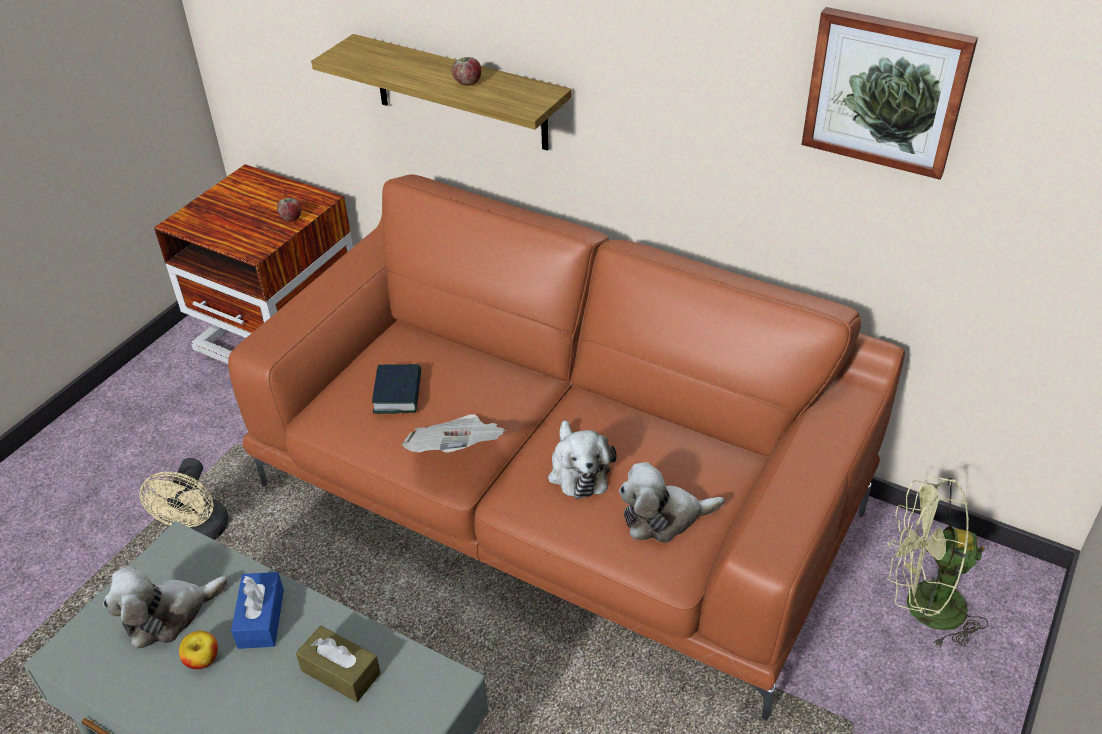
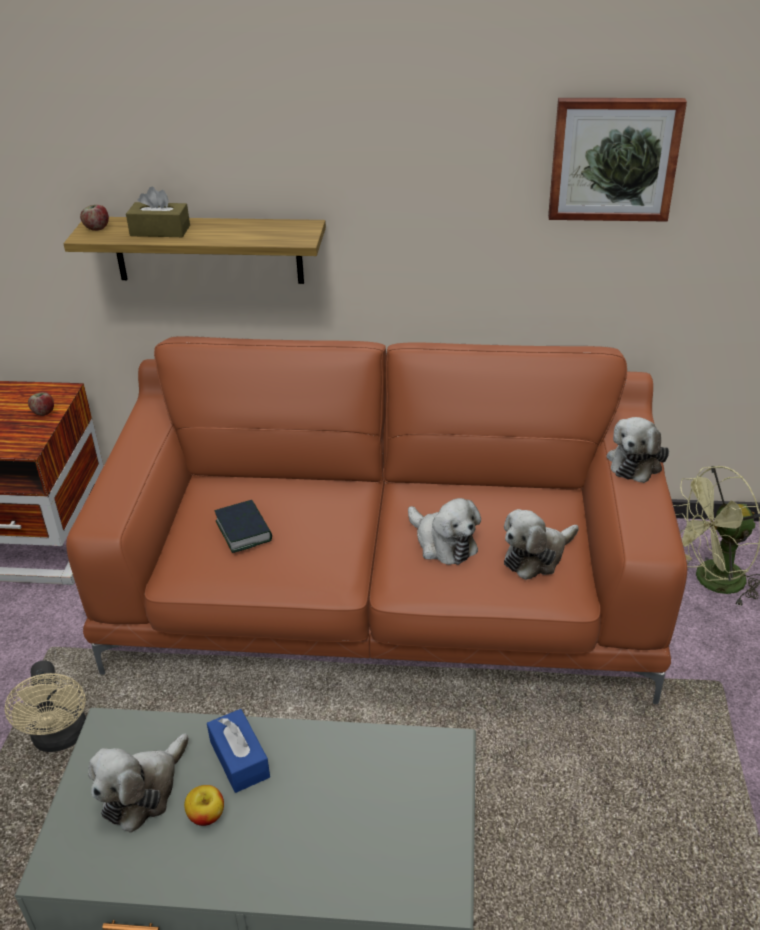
camera: 25 degrees left, 5 degrees down
(340, 672) = (347, 774): brown tissue box -> brown tissue box (160, 231)
(457, 453) = (331, 561): newspaper -> none
(467, 82) = (230, 232): apple -> apple (97, 228)
(822, 448) = (636, 461): none -> plush toy

